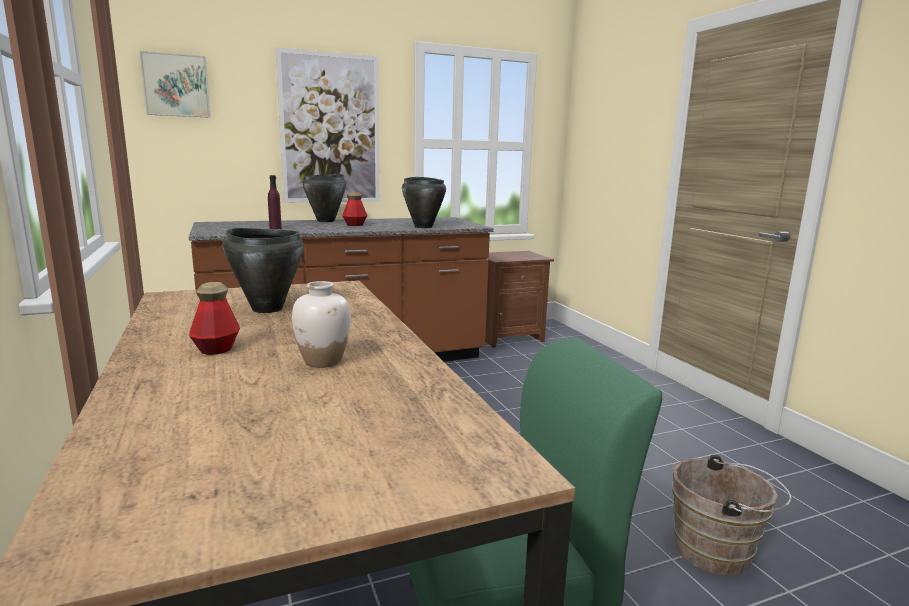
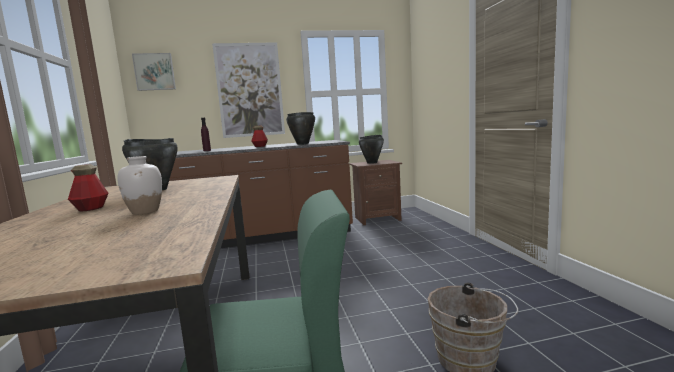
camera: 10 degrees right, 5 degrees down
(326, 221) = (246, 146): black cooking pot -> black cooking pot (372, 162)

